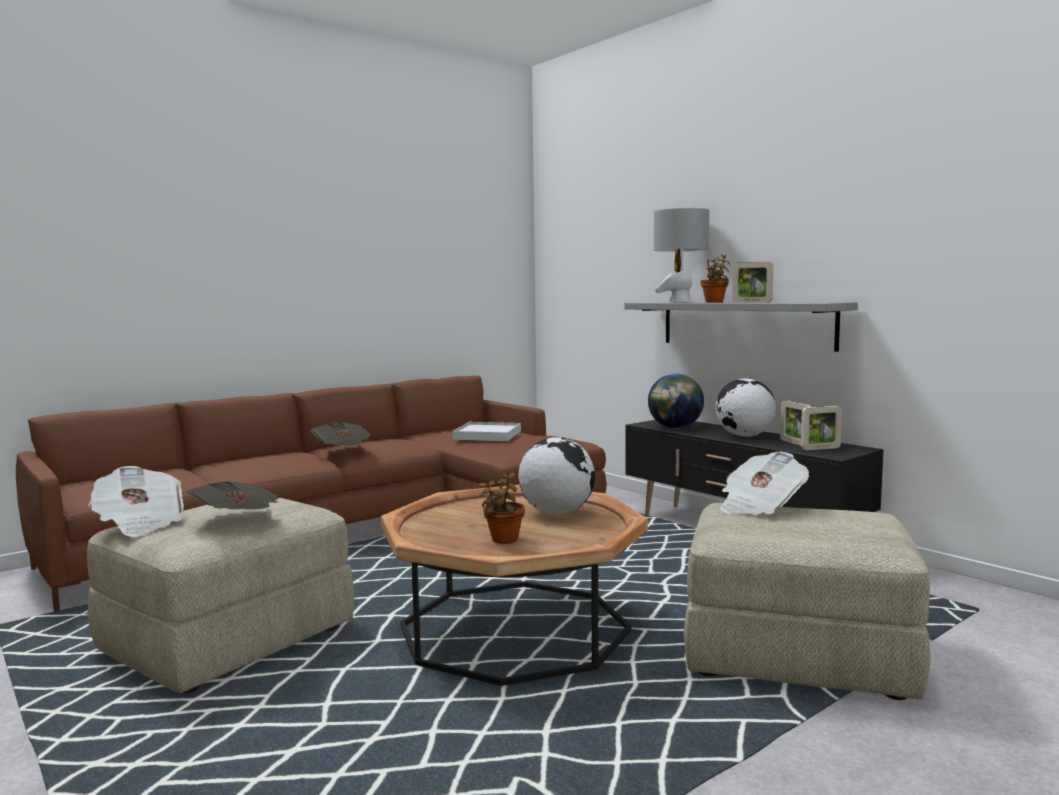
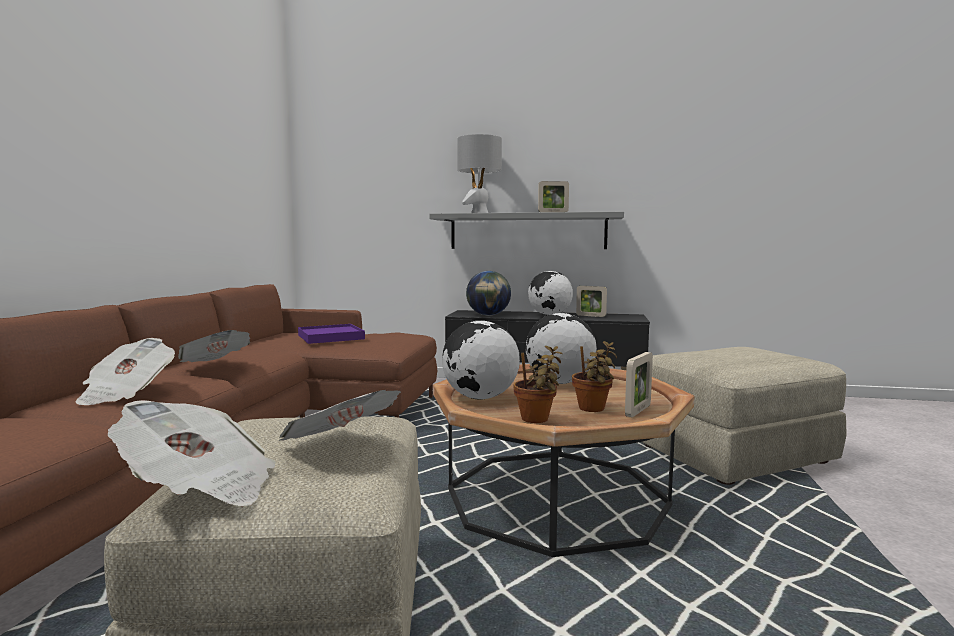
camera: 40 degrees left, 0 degrees up
(452, 512) = (480, 398): none -> globe
(487, 435) = (330, 337): white tray -> purple tray
(714, 302) = (518, 212): potted plant -> potted plant (537, 419)
(759, 507) = (692, 352): newspaper -> newspaper (126, 394)
(820, 448) = (615, 317): picture frame -> picture frame (638, 411)

